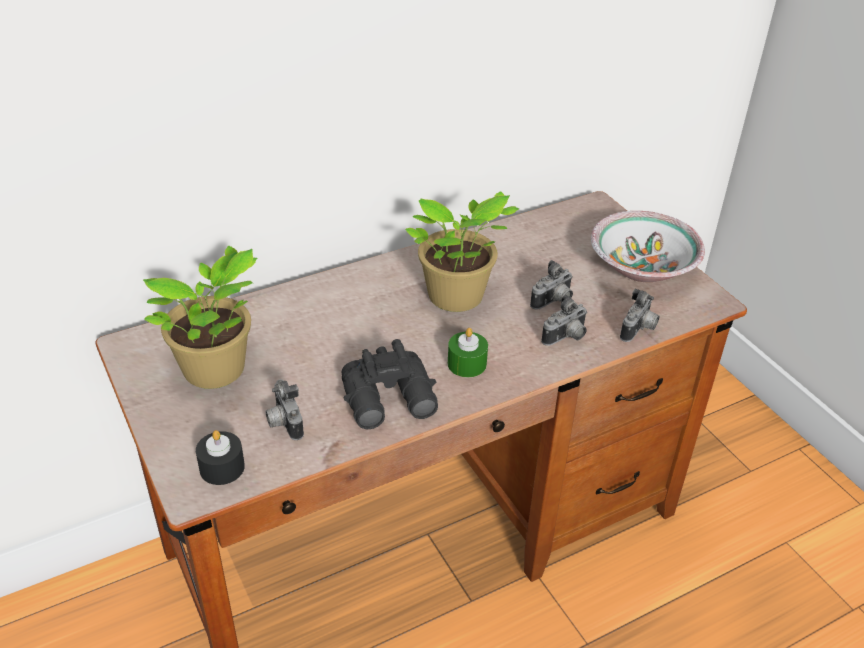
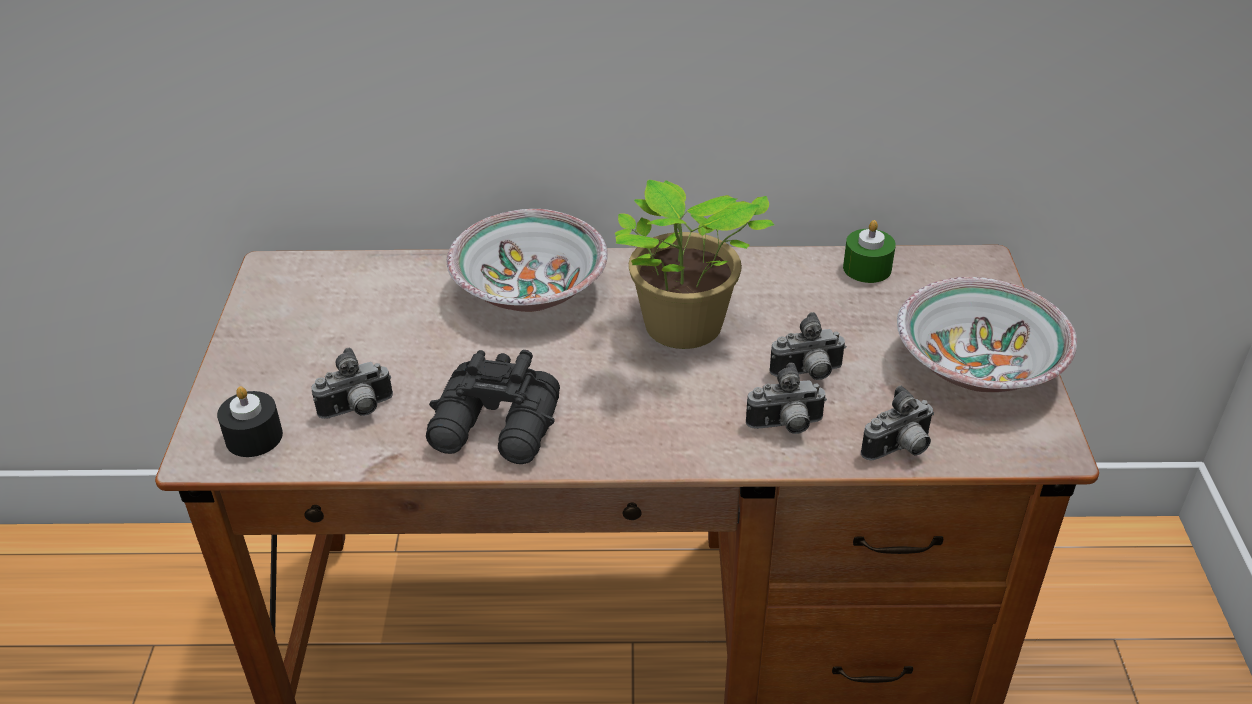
camera: 30 degrees right, 0 degrees up
(217, 371) = (336, 328): potted plant -> none
(283, 422) = (358, 410): camera -> camera turned 120 degrees counterclockwise
(335, 302) = (530, 289): none -> bowl
(467, 364) = (626, 415): green candle -> green candle (867, 268)

